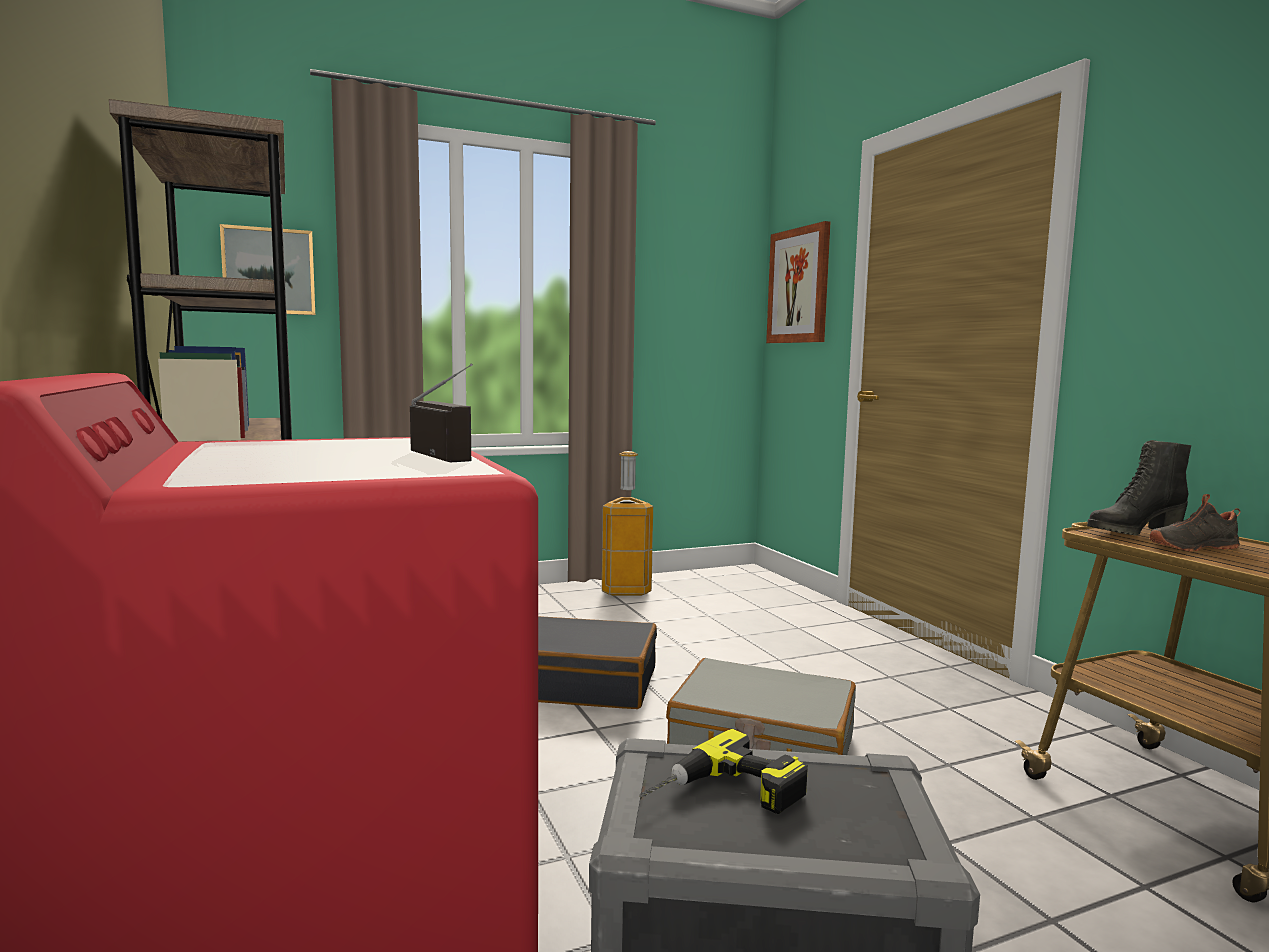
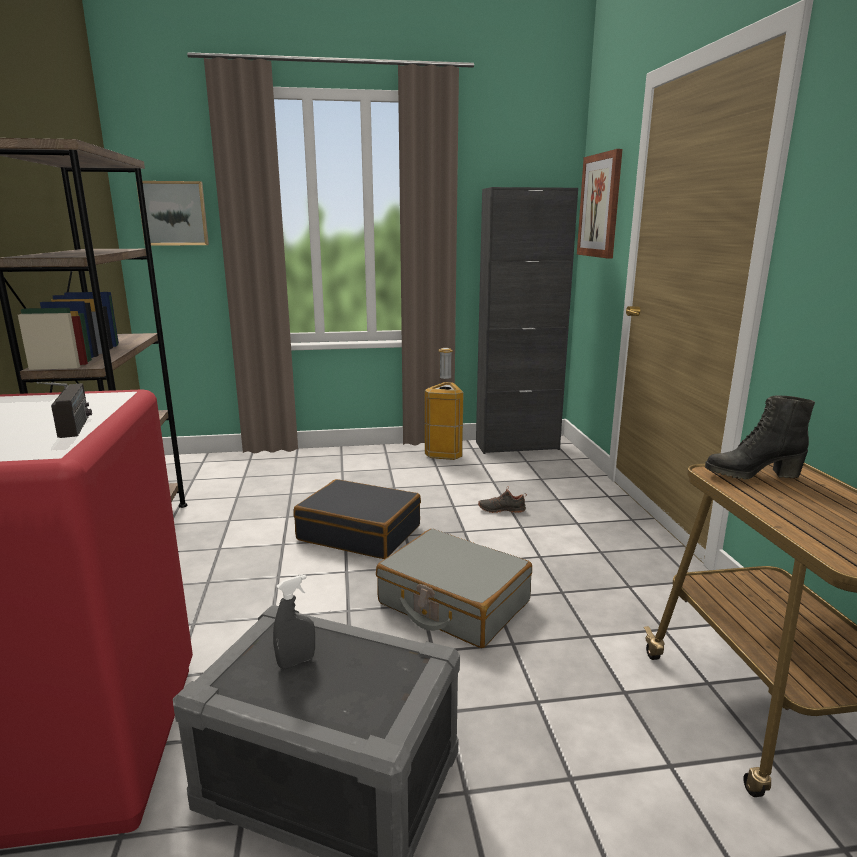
camera: 15 degrees right, 10 degrees up
(708, 577) = (517, 446): none -> black cabinet
(725, 795) = (296, 661): power drill -> grey spray bottle
(1191, 547) = (784, 497): black shoe -> black shoe (501, 509)

